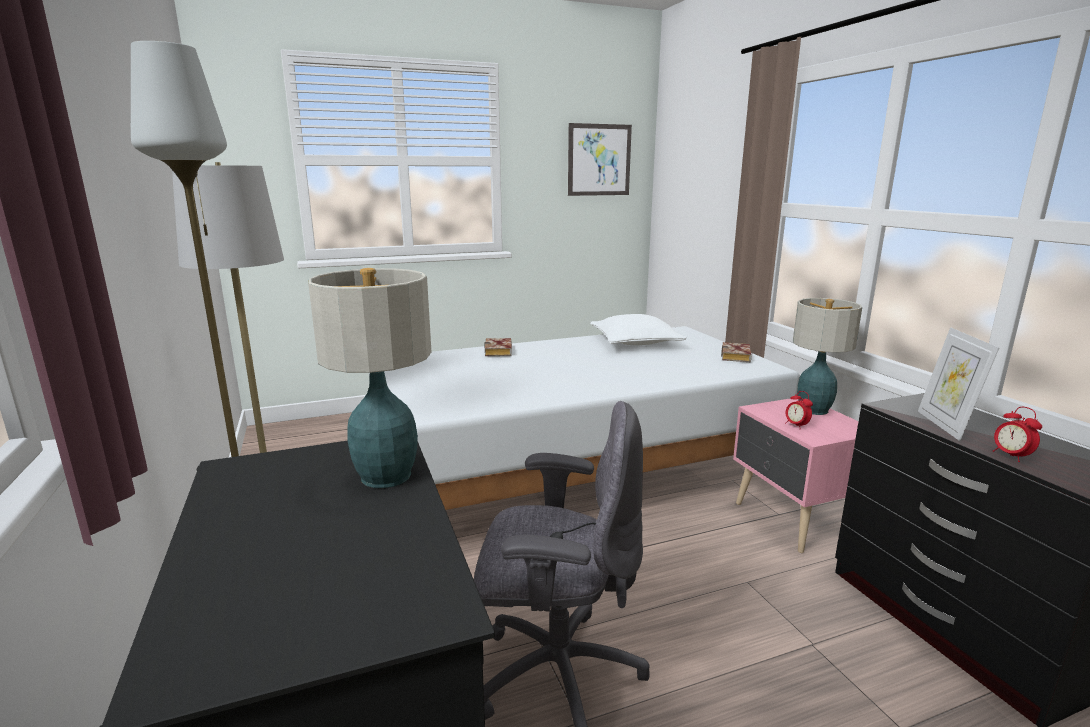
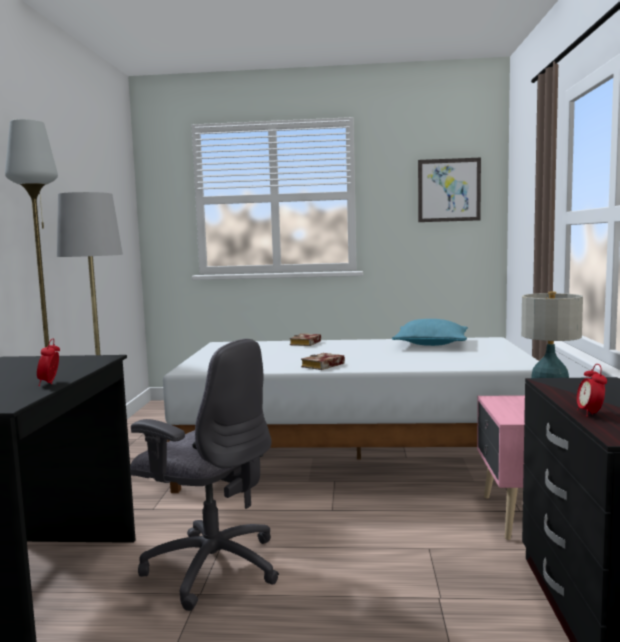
camera: 25 degrees right, 10 degrees down
(387, 476) = (74, 367): table lamp -> none
(635, 342) = (431, 344): white pillow -> turquoise pillow
(737, 357) = (509, 357): book -> book (323, 366)
(796, 425) = (510, 411): alarm clock -> alarm clock (50, 383)
(945, 425) = (574, 394): picture frame -> none

